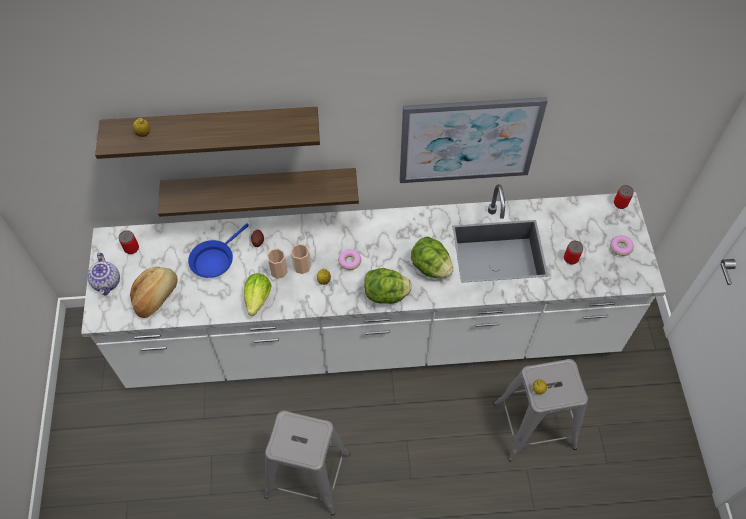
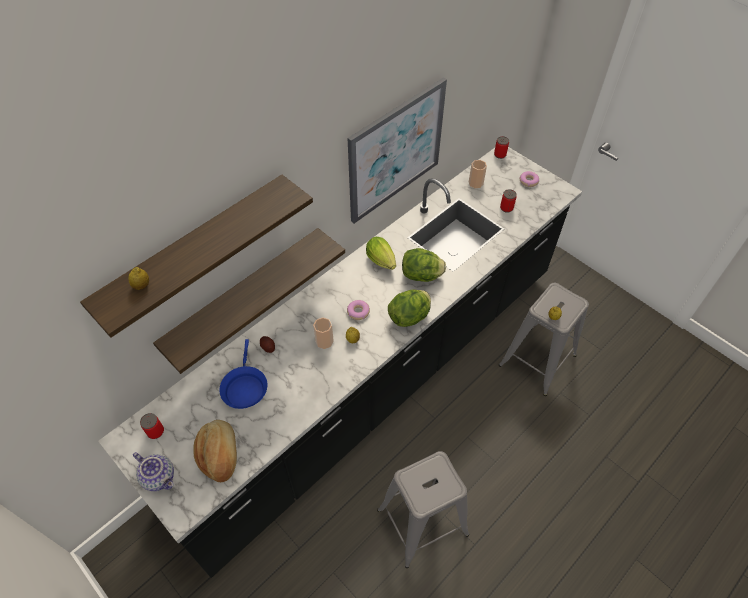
camera: 40 degrees left, 5 degrees down
(257, 301) = (314, 393): lettuce -> lettuce (382, 262)
(279, 271) = (309, 358): cup -> cup (475, 183)
(373, 336) = (374, 382): white counter -> black counter

